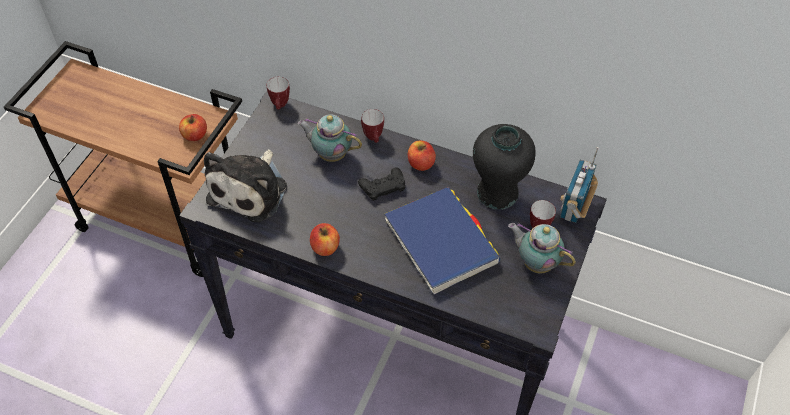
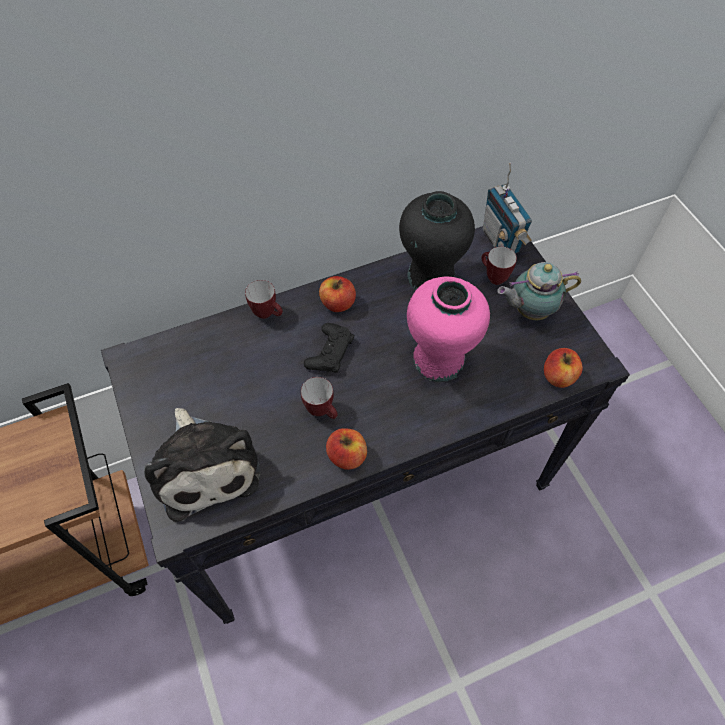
camera: 45 degrees left, 5 degrees up
(195, 135) = (50, 463): apple -> apple (558, 376)
(280, 106) = (135, 355): mug -> mug (322, 412)
(330, 154) = (244, 362): teapot -> none
(441, 242) = (439, 359): blue book -> pink vase

